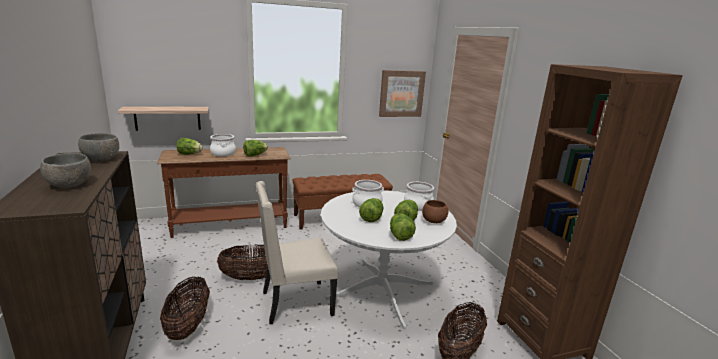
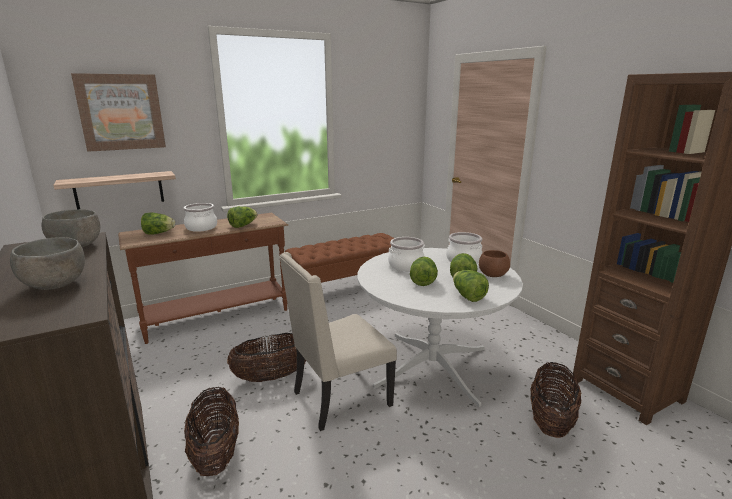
camera: 10 degrees left, 0 degrees up
(401, 93) = (396, 137): picture -> picture (121, 112)

